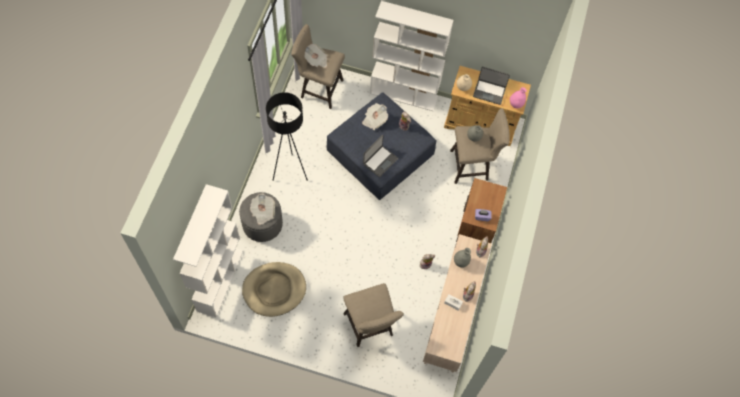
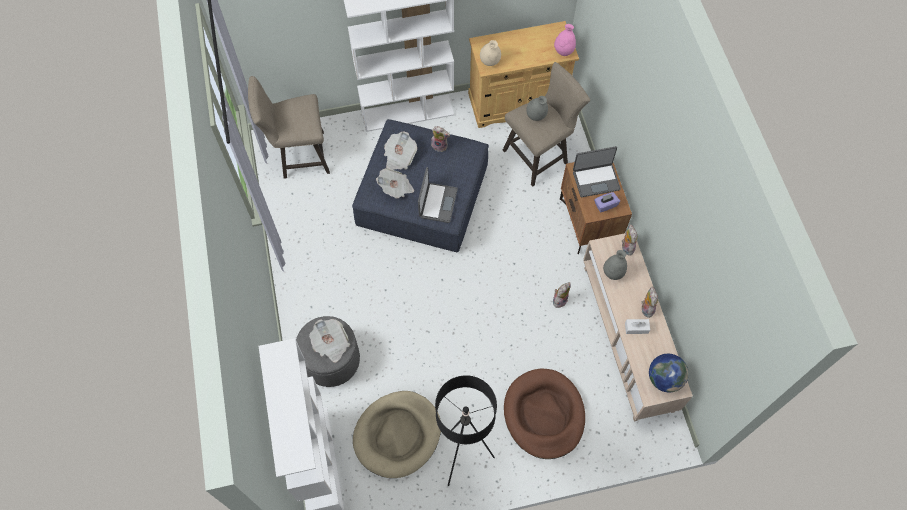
camera: 25 degrees left, 0 degrees up
(290, 172) = (326, 276): black floor lamp -> black floor lamp (463, 458)
(316, 60) = (286, 118): newspaper -> newspaper (396, 188)
(370, 327) = (544, 414): beige stool -> brown dog bed
(450, 343) = (664, 378): none -> globe
(489, 91) = (524, 51): laptop -> laptop (596, 180)

